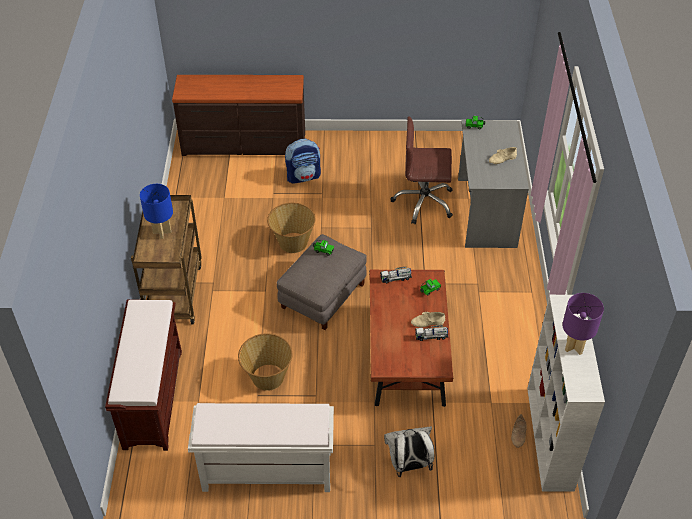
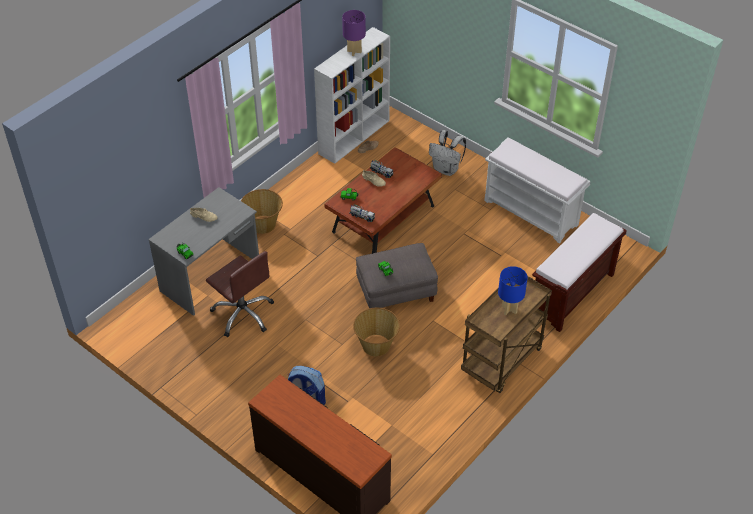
camera: 140 degrees left, 0 degrees up
(267, 377) = (485, 262): basket -> basket (263, 224)

